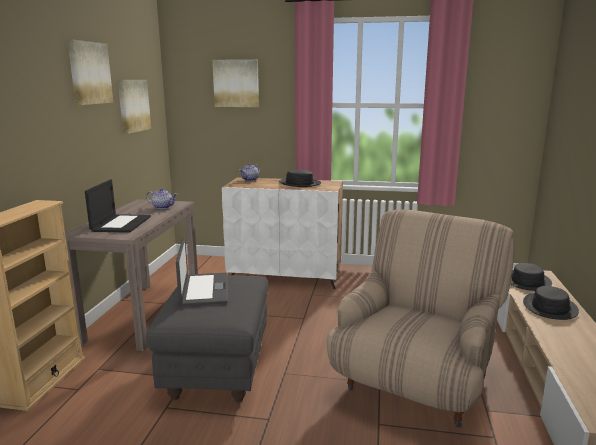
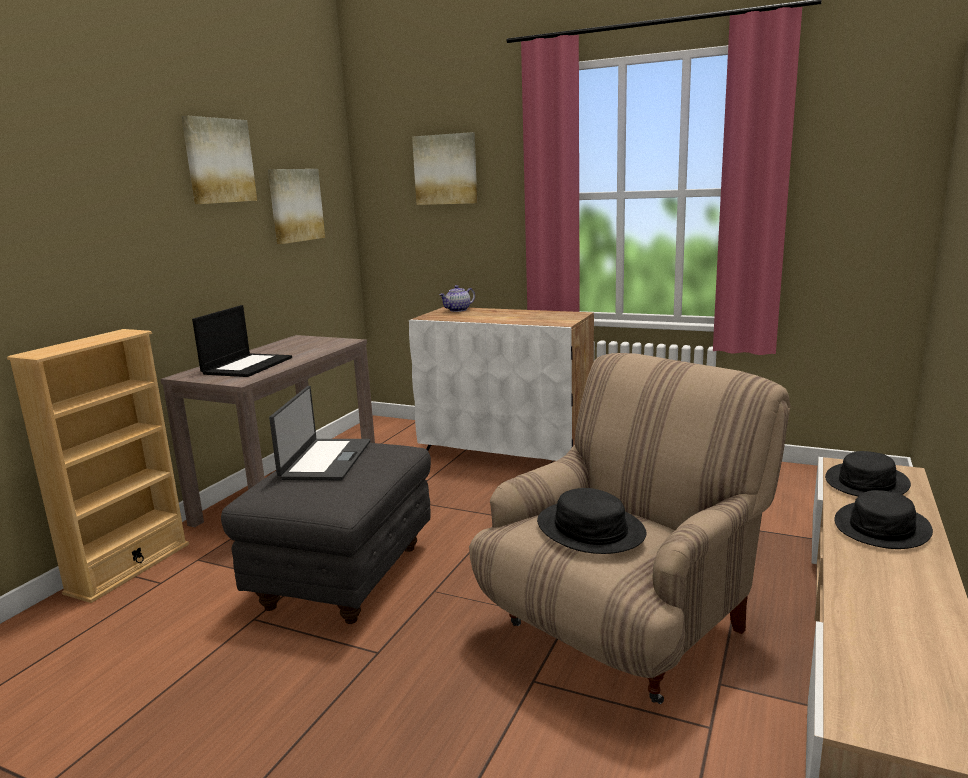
camera: 15 degrees right, 0 degrees up
(163, 207) = (319, 346): teapot -> none
(299, 183) = (523, 315): black hat -> black hat (590, 529)

